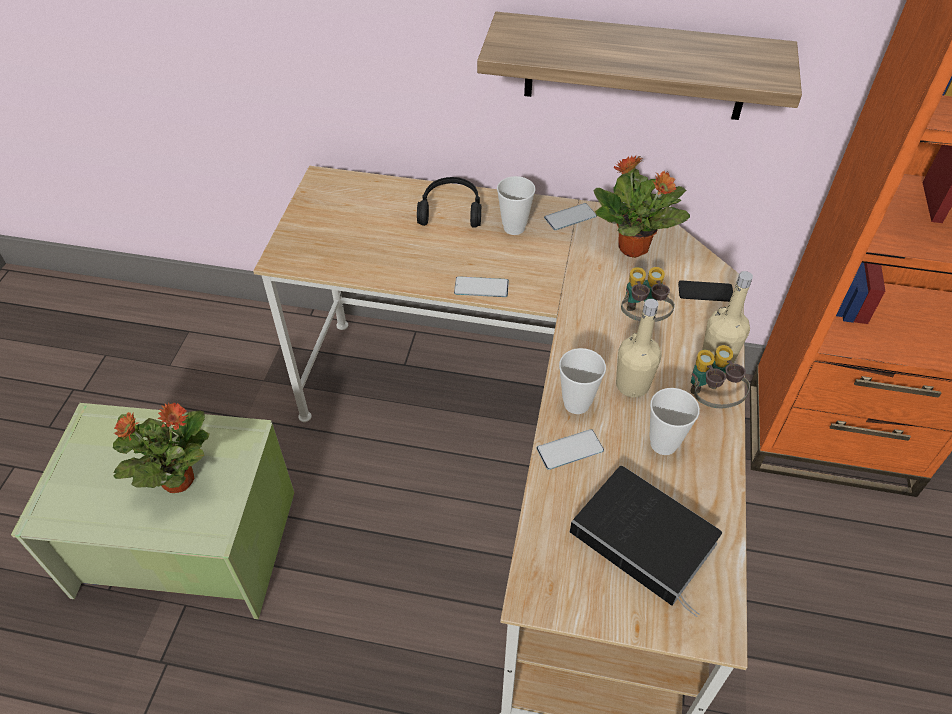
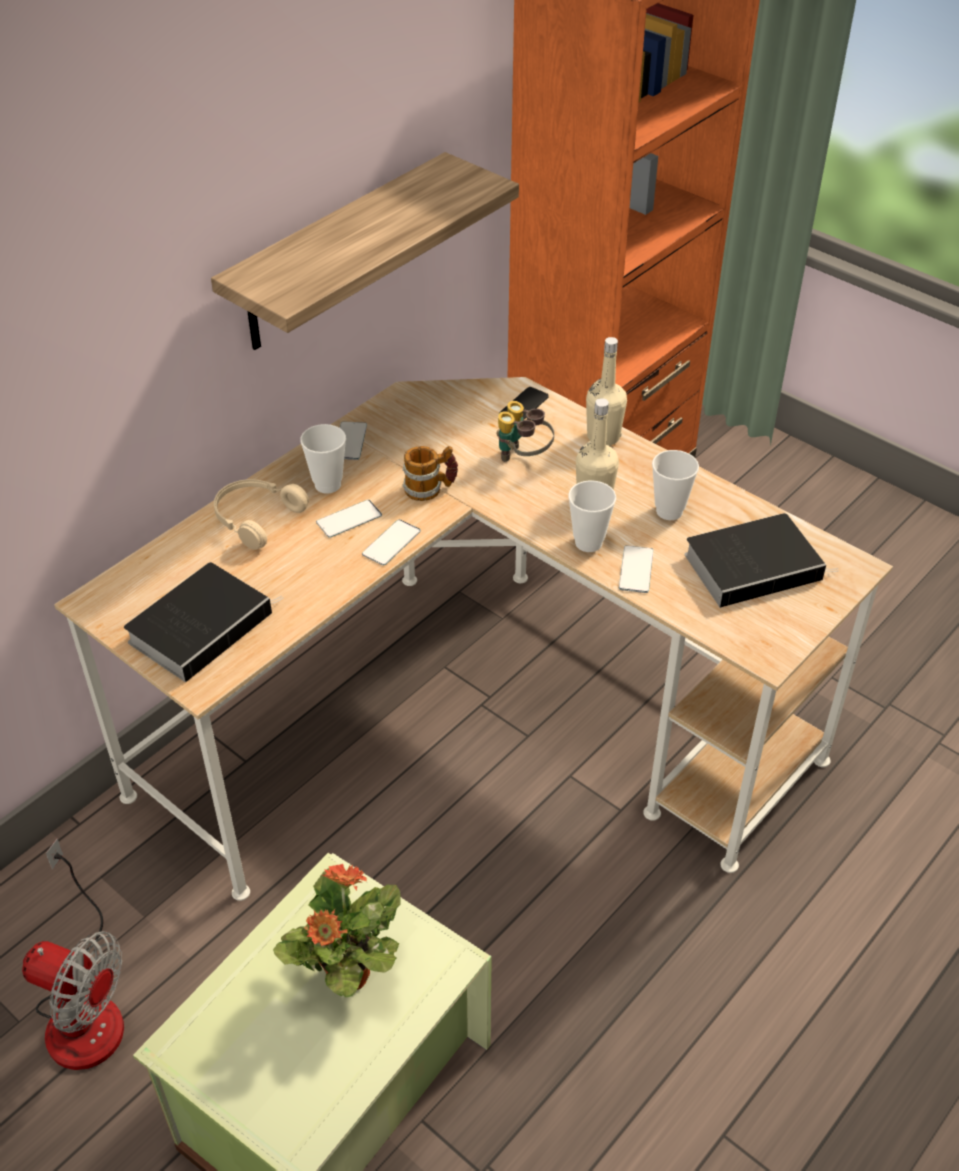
camera: 60 degrees left, 5 degrees down
(191, 387) = (83, 1006): none -> fan
(333, 234) = (202, 624): none -> book
(451, 210) = (255, 518): black headphones -> beige headphones
(488, 254) = (349, 519): none -> phone
(557, 282) = (430, 489): none -> mug
(634, 248) = (432, 421): potted plant -> none
(710, 400) = (644, 463): binoculars -> none

